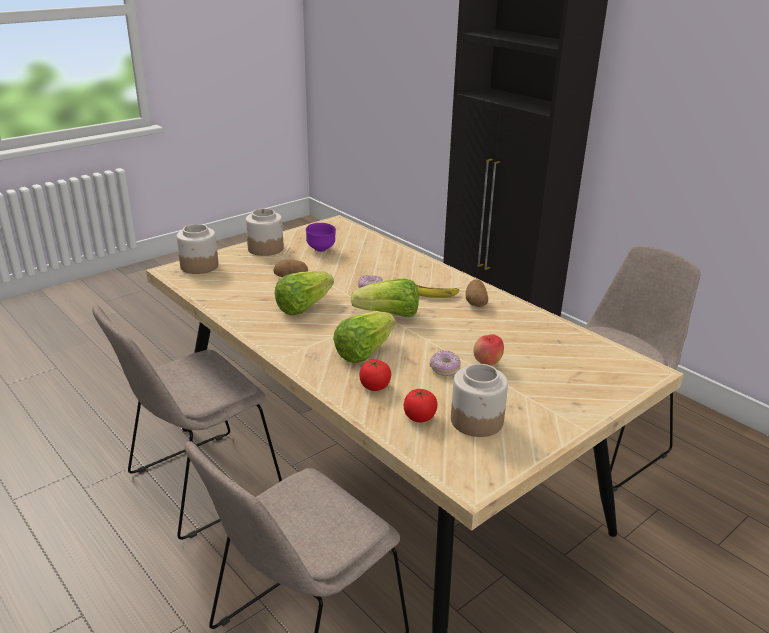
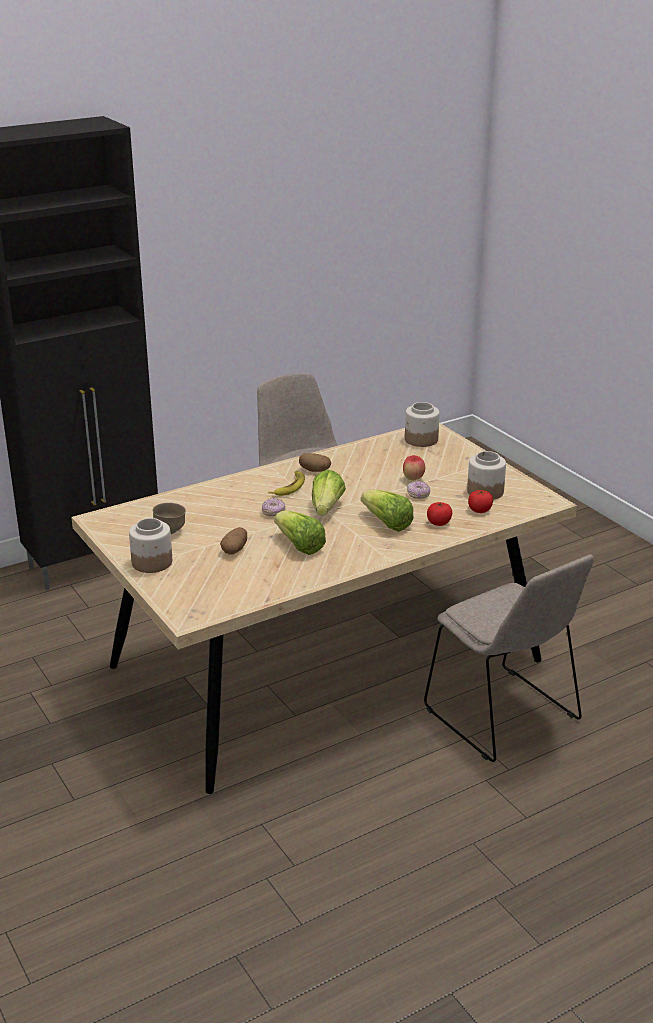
camera: 80 degrees left, 0 degrees up
(199, 266) = (182, 602): jar -> jar (421, 440)
(199, 486) = (311, 777): beige chair -> none
(321, 250) = (170, 531): purple bowl -> brown bowl

